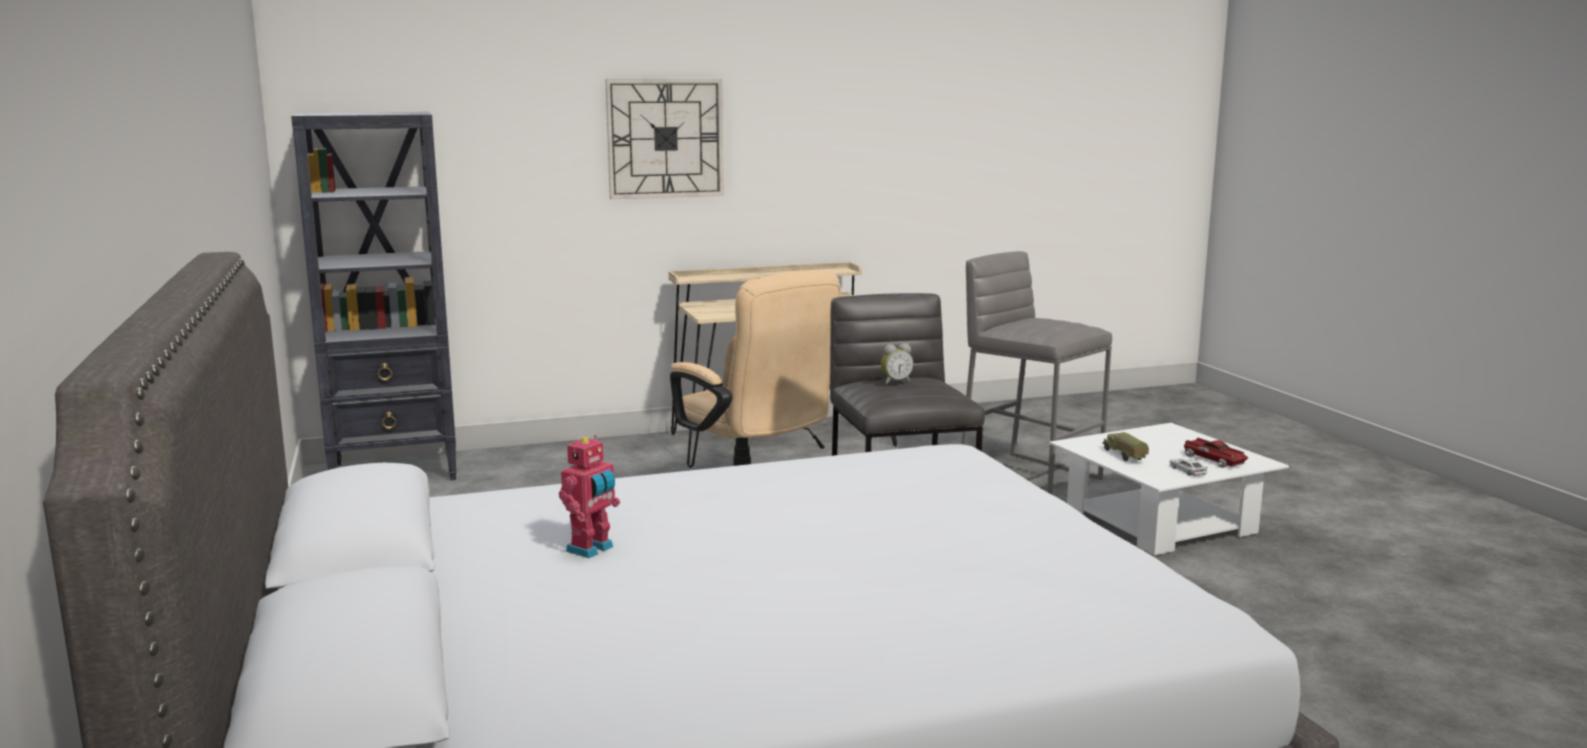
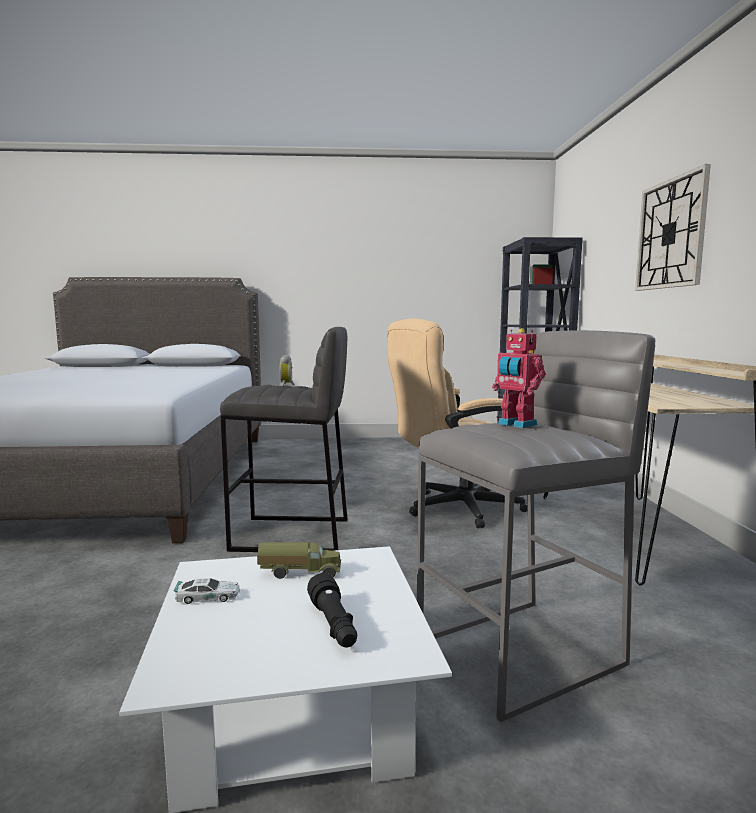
camera: 105 degrees right, 5 degrees down
(592, 549) = (148, 371): toy robot -> toy robot (516, 424)
(1168, 442) = (334, 625): none -> black flashlight
(1212, 459) = (226, 634): toy car -> none

